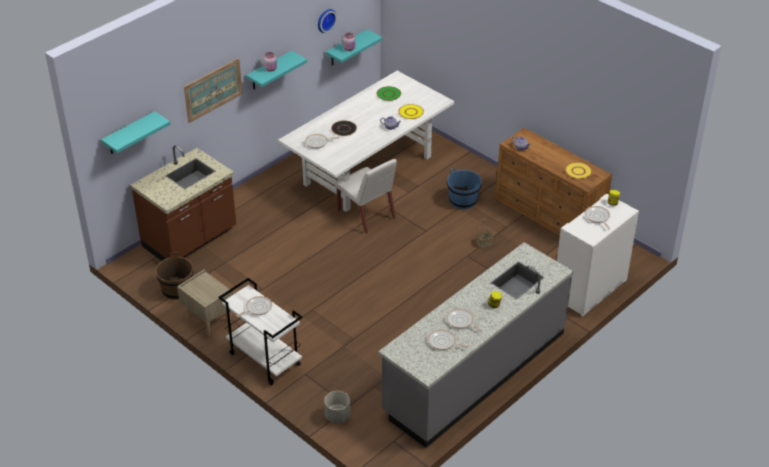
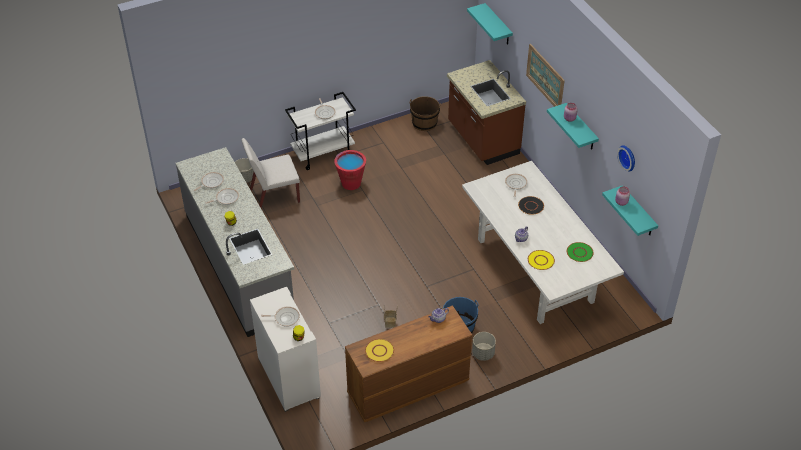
camera: 110 degrees right, 5 degrees up
(208, 319) = (381, 133): beige nightstand -> none
(305, 321) = (351, 183): none -> red bucket
(367, 215) = (467, 252): white chair -> white chair (274, 196)
(484, 181) = (483, 353): none -> grey planter

